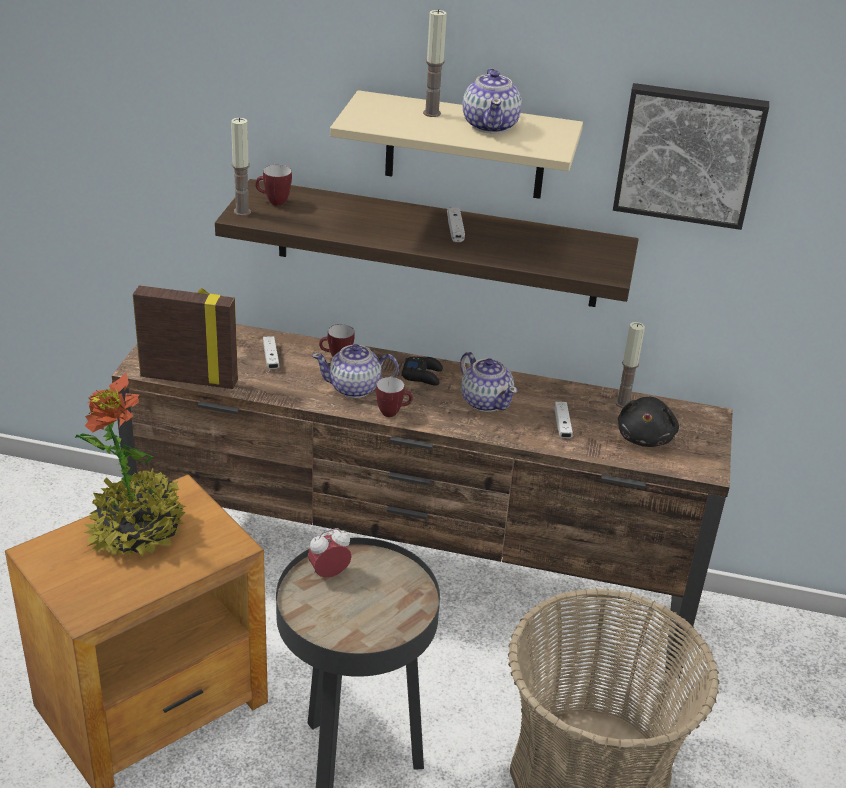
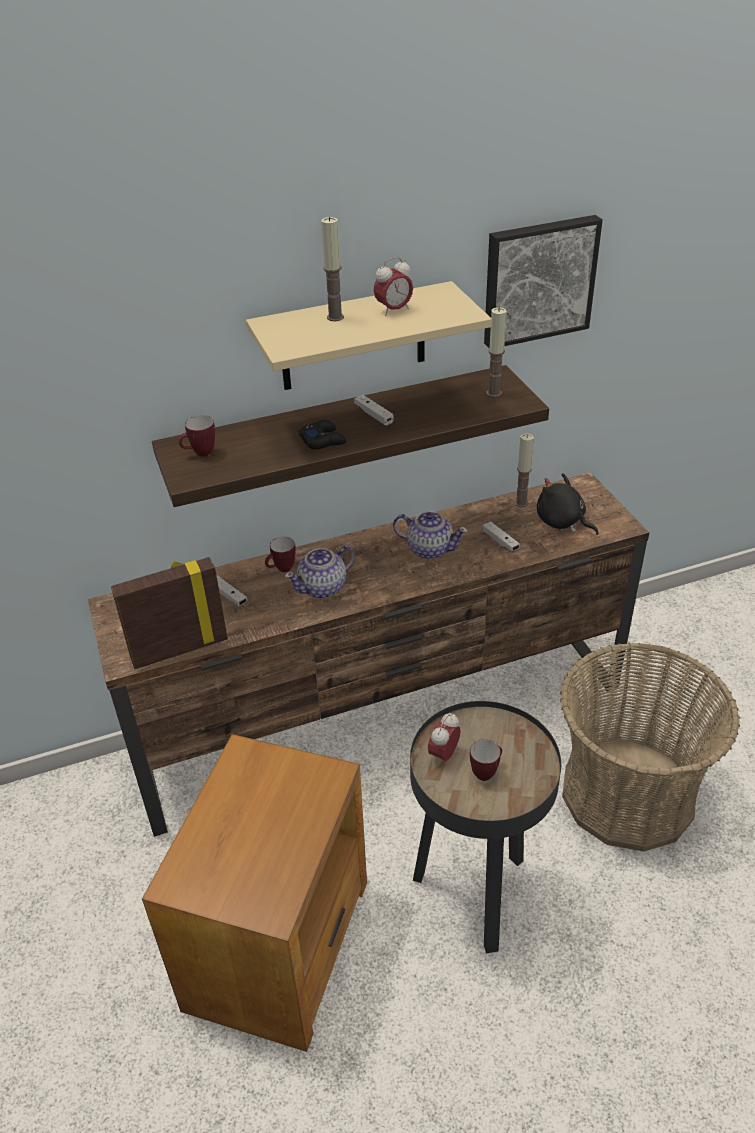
camera: 30 degrees left, 5 degrees up
(137, 531) = (241, 809): potted plant -> none
(242, 212) = (184, 474): candle -> candle (494, 393)
(393, 412) = (373, 593): mug -> mug (486, 772)
(422, 375) = (362, 551): black game controller -> black game controller (323, 440)
(490, 125) = (393, 310): teapot -> alarm clock
(645, 437) = (562, 522): black plush toy -> black plush toy turned 150 degrees clockwise

